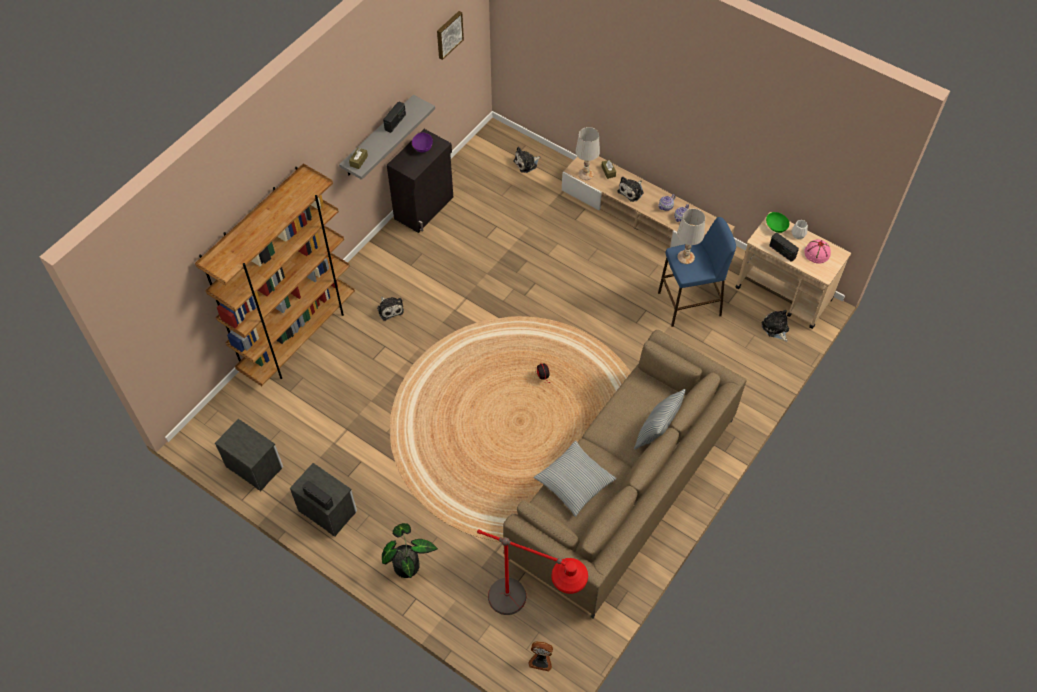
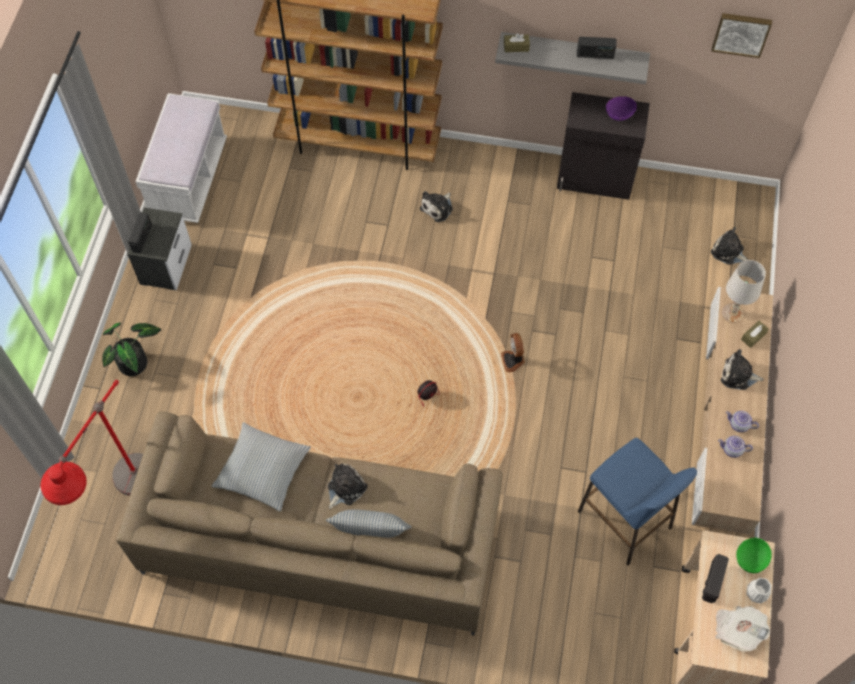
camera: 65 degrees right, 5 degrees up
(254, 466) = (189, 179): nightstand -> white bench
(541, 660) = (73, 539): fan -> fan (513, 360)
(685, 257) = (633, 464): white table lamp -> none
(775, 328) = (646, 641): plush toy -> plush toy (345, 488)
(817, 253) = (737, 630): pink hat -> newspaper

